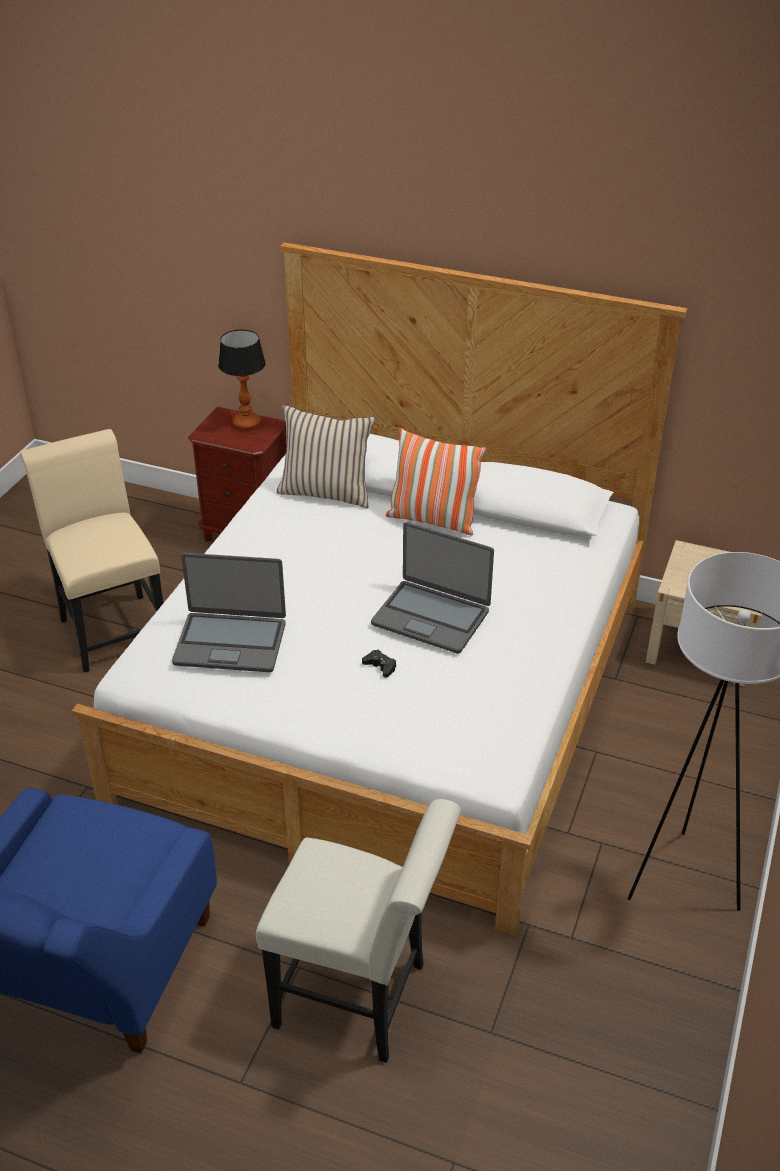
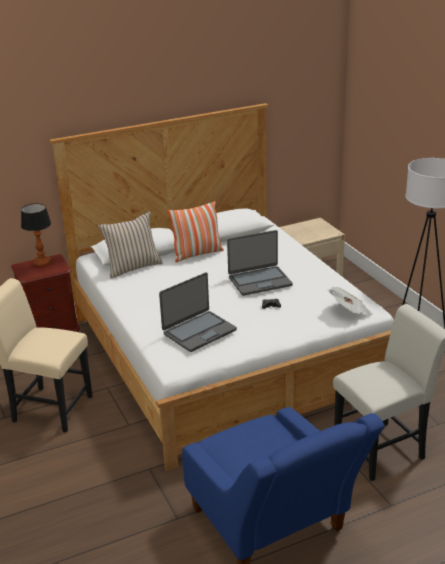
camera: 45 degrees left, 10 degrees down
(464, 753) = (349, 311): none -> newspaper

